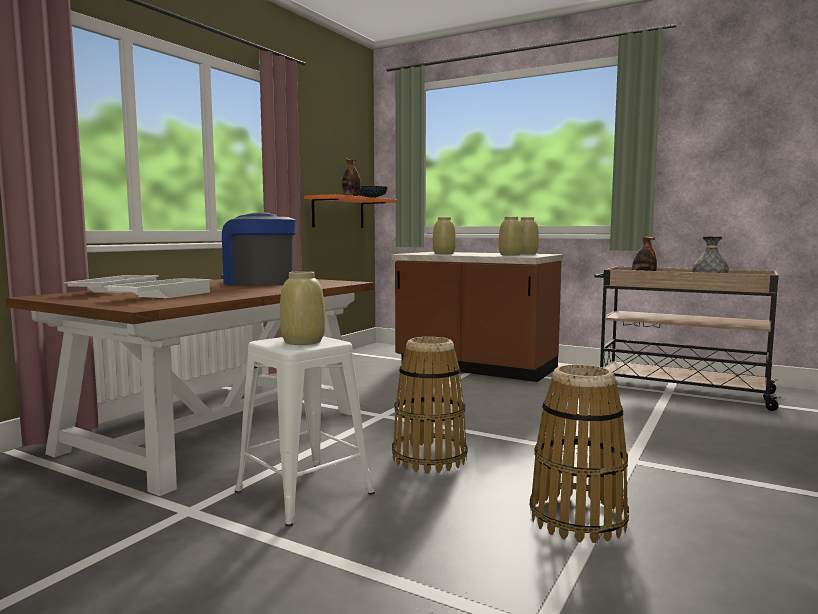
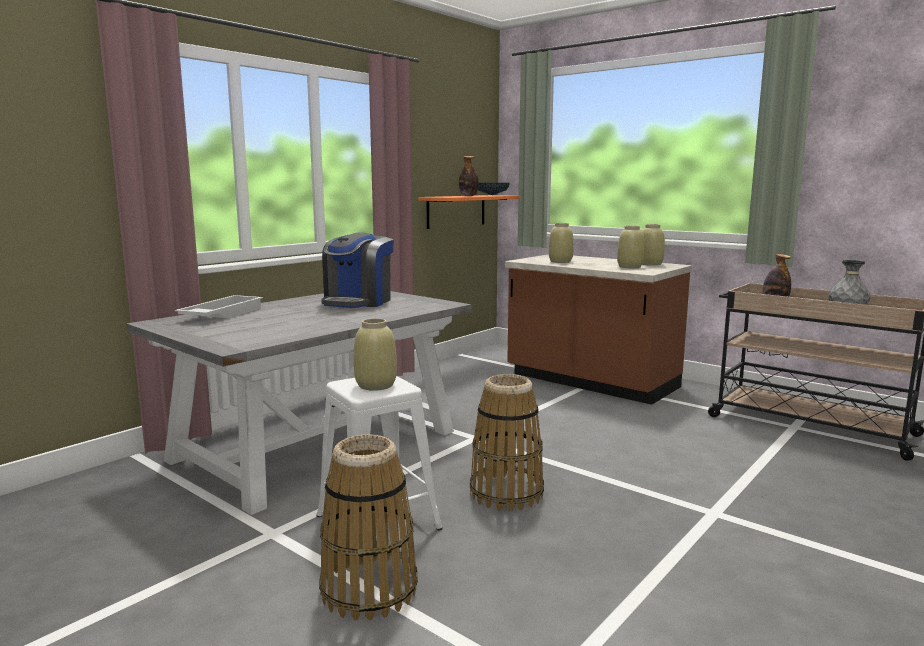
camera: 10 degrees right, 5 degrees up
(161, 296) = (258, 326): white tray -> none
(219, 430) = (318, 445): brown dining table -> grey dining table
(258, 282) = (358, 302): coffee machine -> coffee machine turned 120 degrees counterclockwise
(578, 519) = (630, 577): basket -> basket (369, 589)

